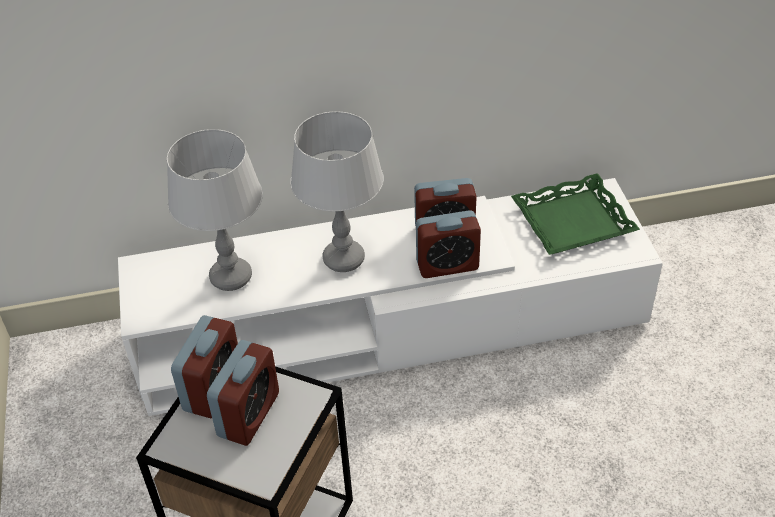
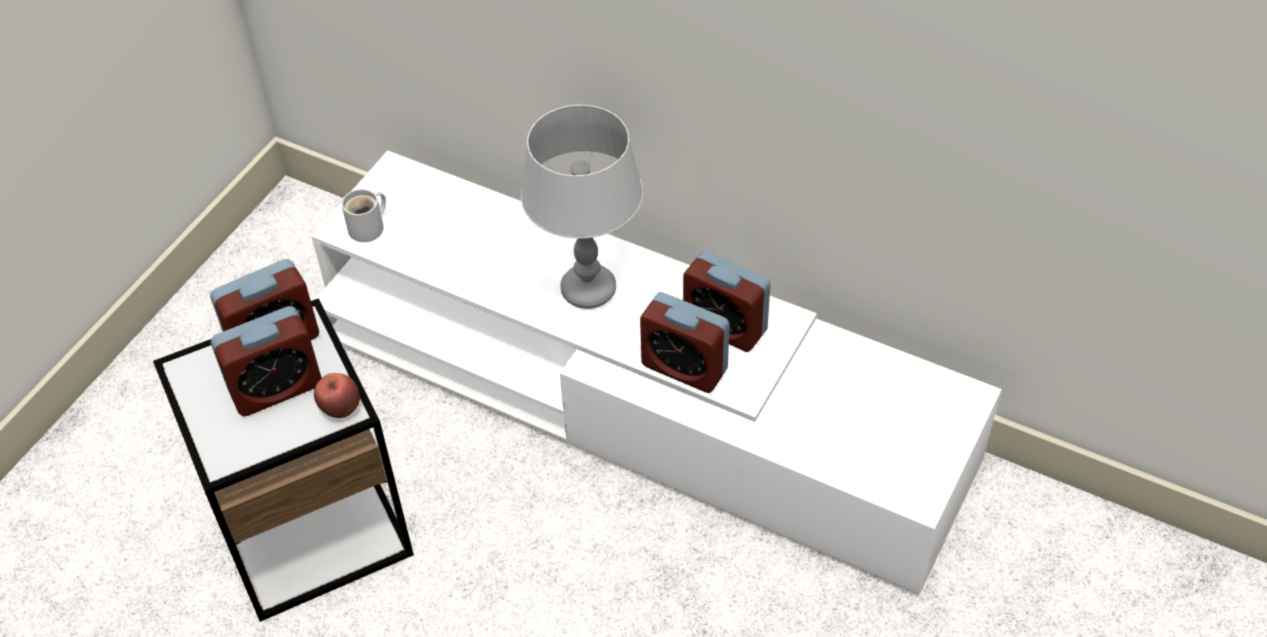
camera: 40 degrees right, 5 degrees up
(158, 307) = (369, 227): none -> white mug
(231, 277) = (463, 239): grey table lamp -> none
(308, 398) = (340, 409): none -> apple
(573, 222) = (885, 410): green tray -> none

